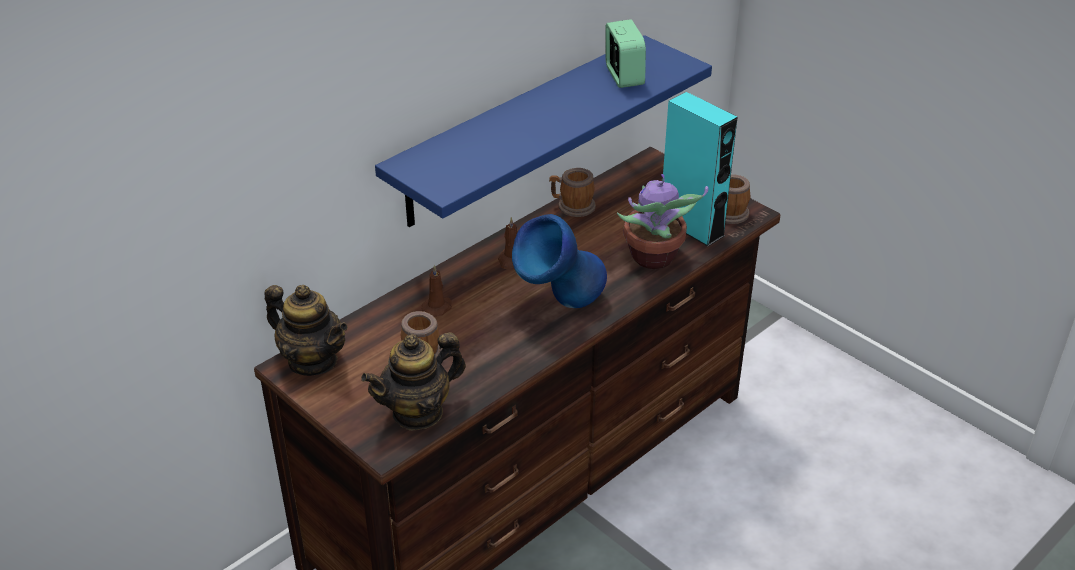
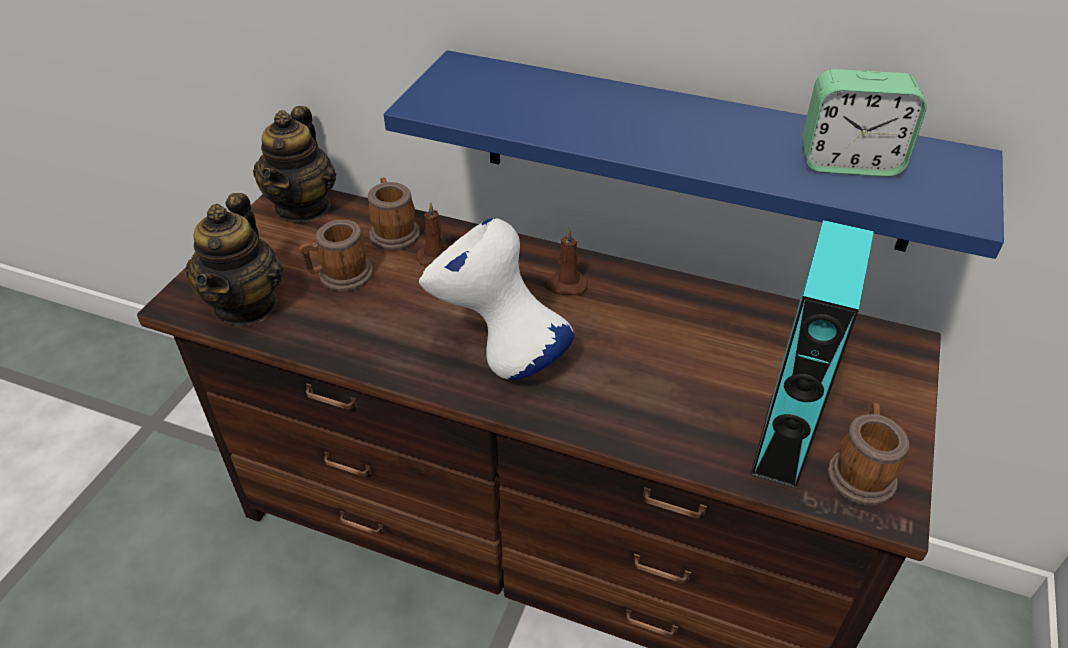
camera: 65 degrees right, 5 degrees up
(418, 412) = (246, 305): teapot -> teapot turned 120 degrees counterclockwise
(559, 307) = (498, 357): blue vase -> white vase
(572, 206) = (720, 301): mug -> mug (393, 232)
(623, 76) = (849, 162): alarm clock -> alarm clock turned 45 degrees clockwise
(653, 258) = (671, 419): potted plant -> none

